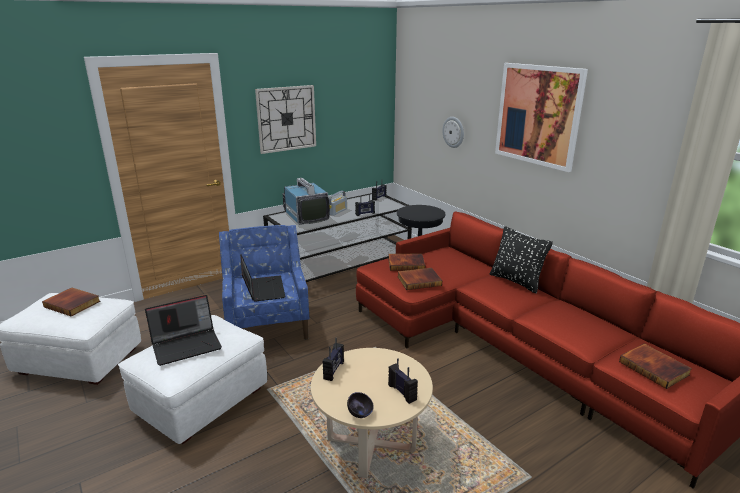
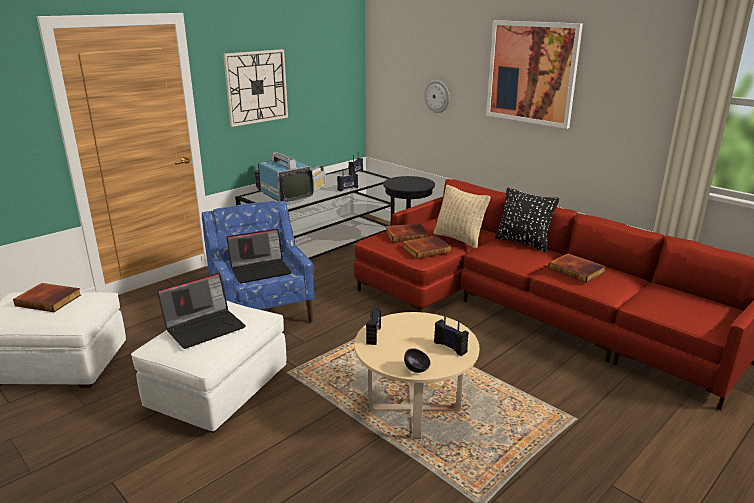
camera: 10 degrees left, 0 degrees up
(263, 289) = (261, 270): laptop -> laptop turned 90 degrees clockwise
(455, 272) = (459, 239): none -> beige pillow
(654, 368) = (675, 305): book -> book (577, 270)

